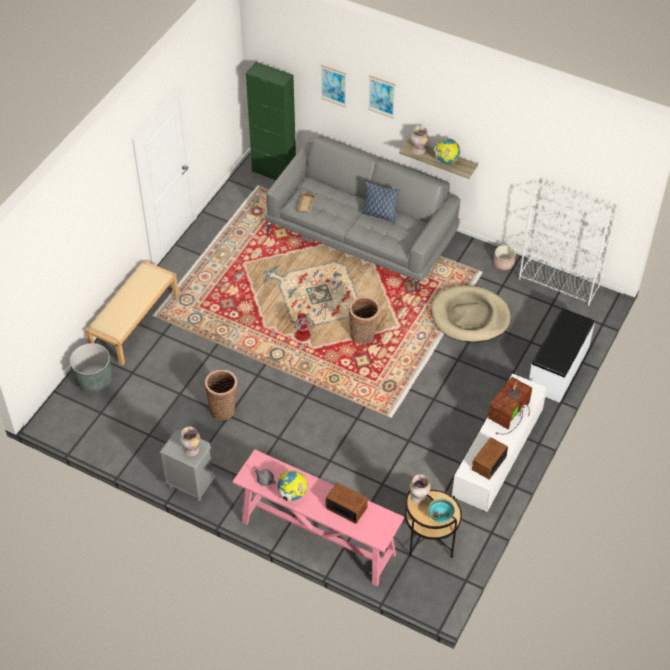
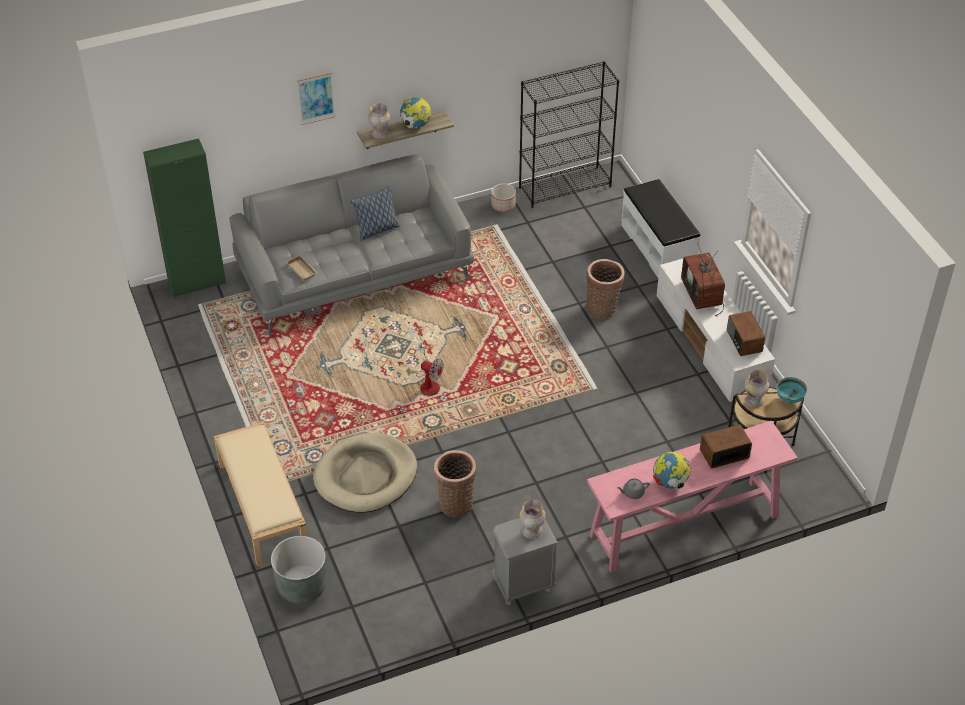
camera: 50 degrees left, 5 degrees down
(333, 85) = (251, 122): picture -> none
(363, 335) = (480, 346): basket -> basket (602, 309)
(470, 317) = (539, 264): beige dog bed -> beige dog bed (366, 476)
(559, 282) = (565, 187): white bookcase -> black bookcase

